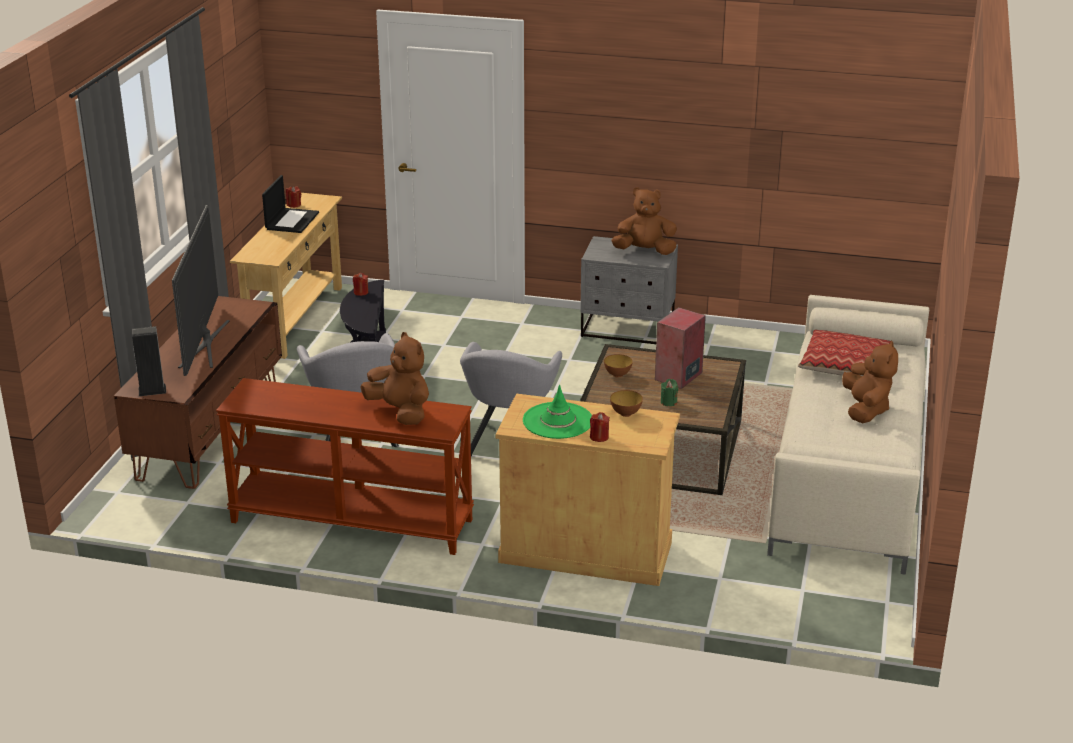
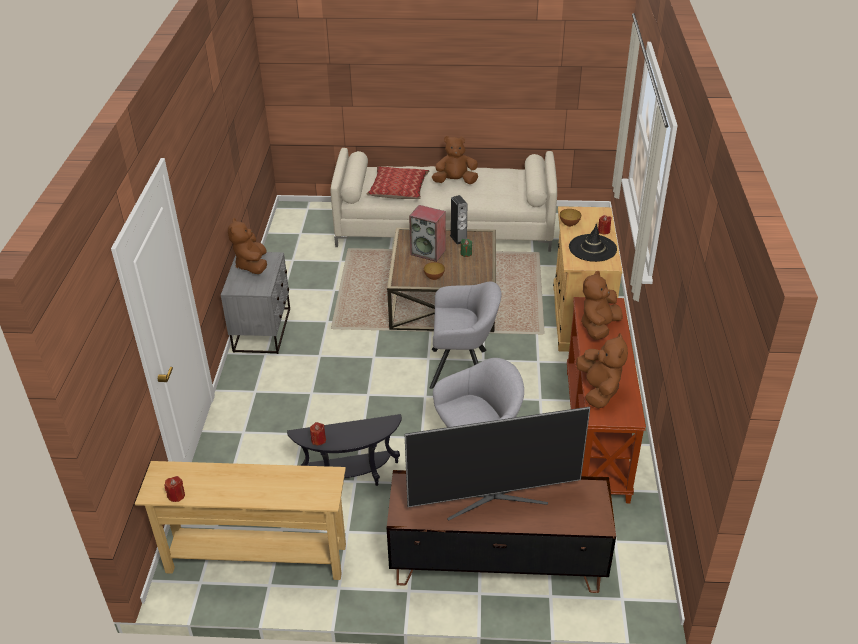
camera: 100 degrees left, 10 degrees up
(152, 390) = (595, 510): speaker -> speaker (458, 238)
(290, 392) = (599, 390): none -> brown plush toy
(292, 220) = (224, 485): laptop -> none
(557, 421) = (592, 248): green hat -> black hat

